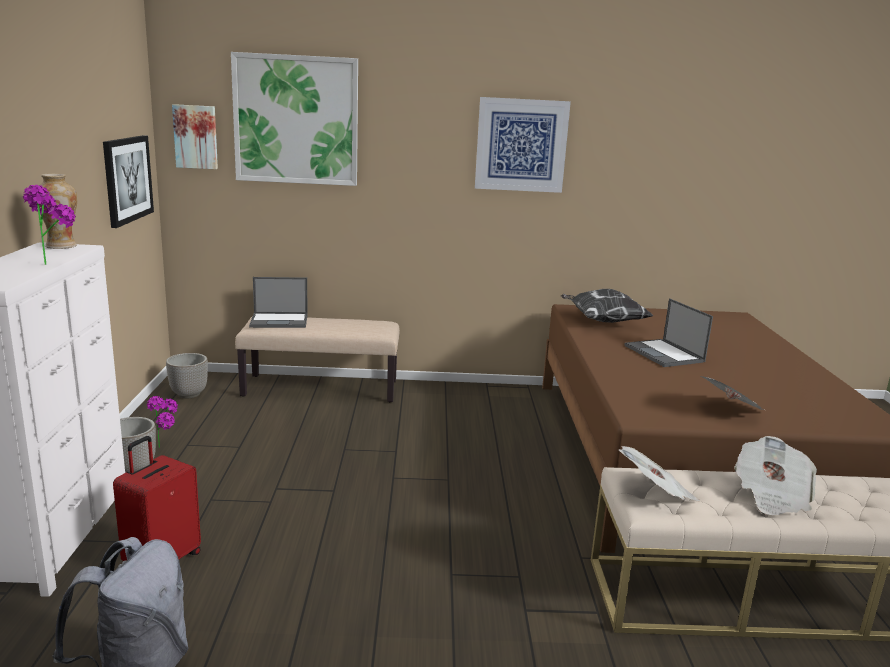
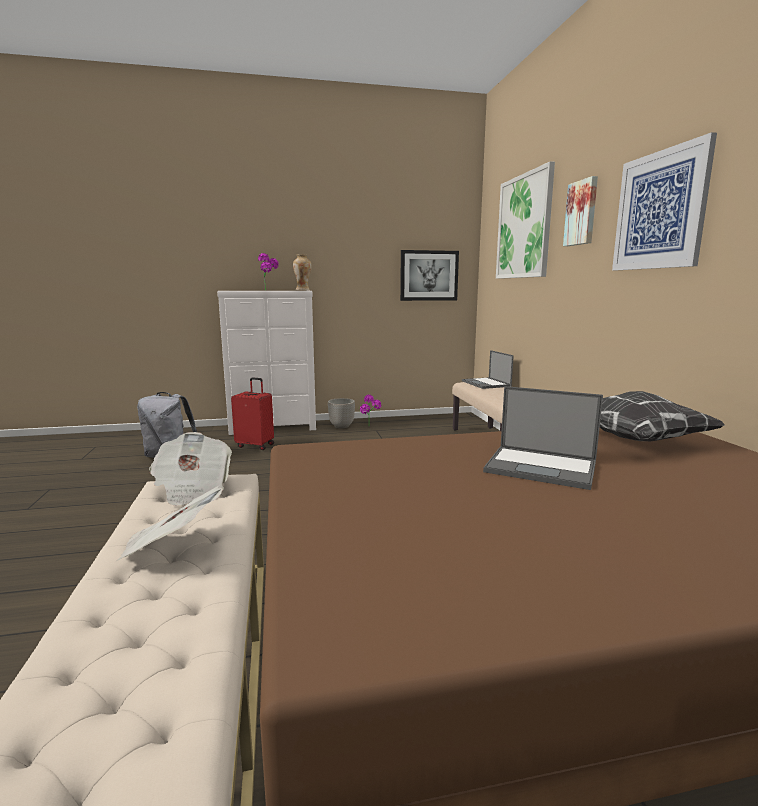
camera: 80 degrees right, 5 degrees down
(189, 394) = (441, 420): planter -> none
(196, 137) = (489, 250): picture -> picture (582, 213)
(665, 354) = (542, 467): laptop -> laptop turned 120 degrees counterclockwise
(731, 411) = (339, 494): newspaper -> none

